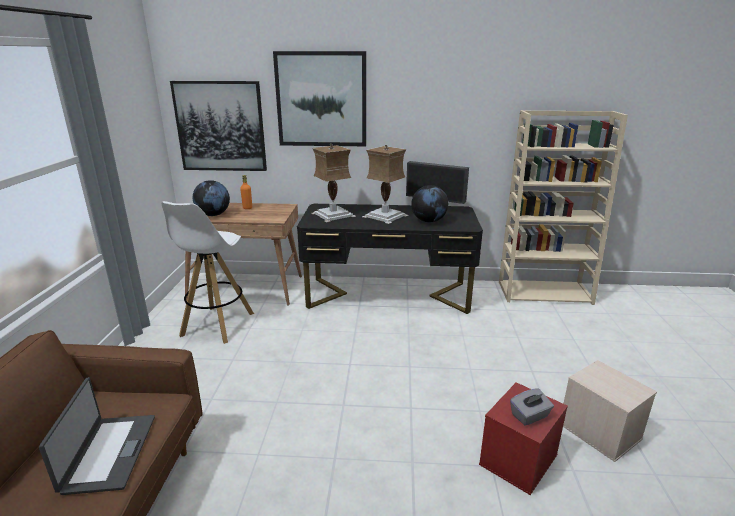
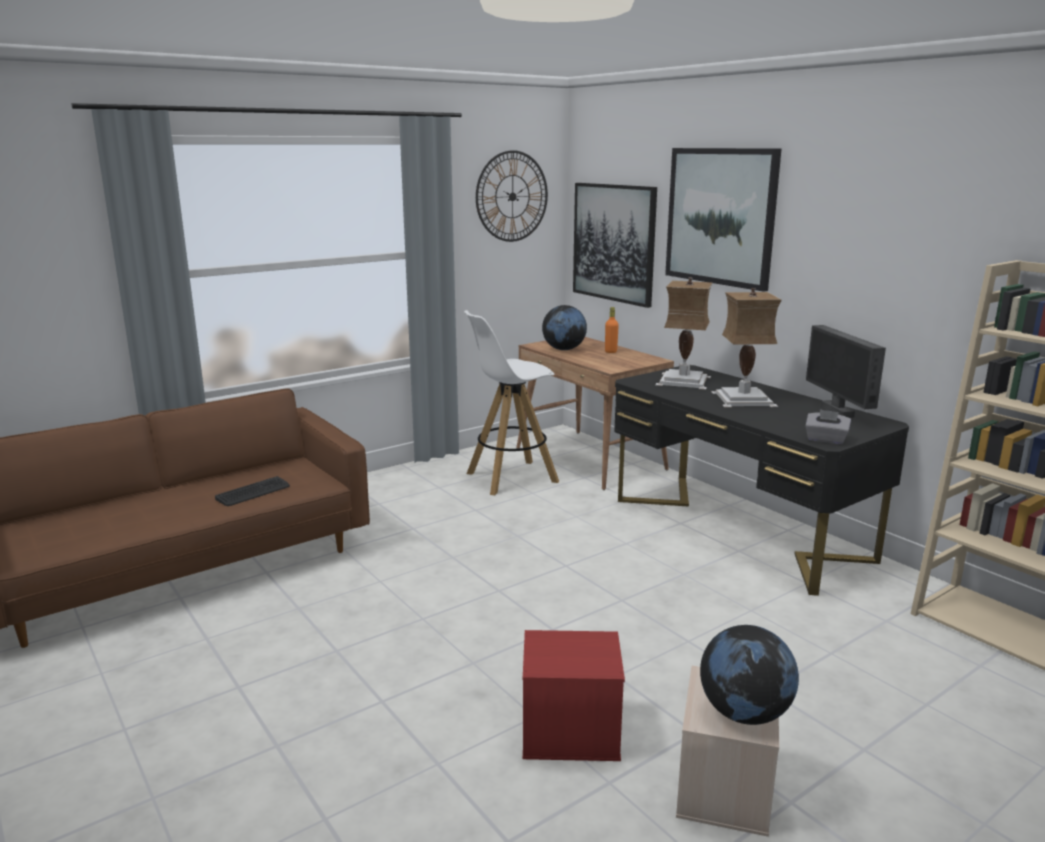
camera: 50 degrees right, 5 degrees down
(108, 453) = (253, 492): laptop -> keyboard
(129, 95) = (512, 196): none -> wall clock
(428, 221) = (786, 420): globe -> globe (744, 713)
(530, 416) = (562, 657): grey tissue box -> grey tissue box (825, 439)

